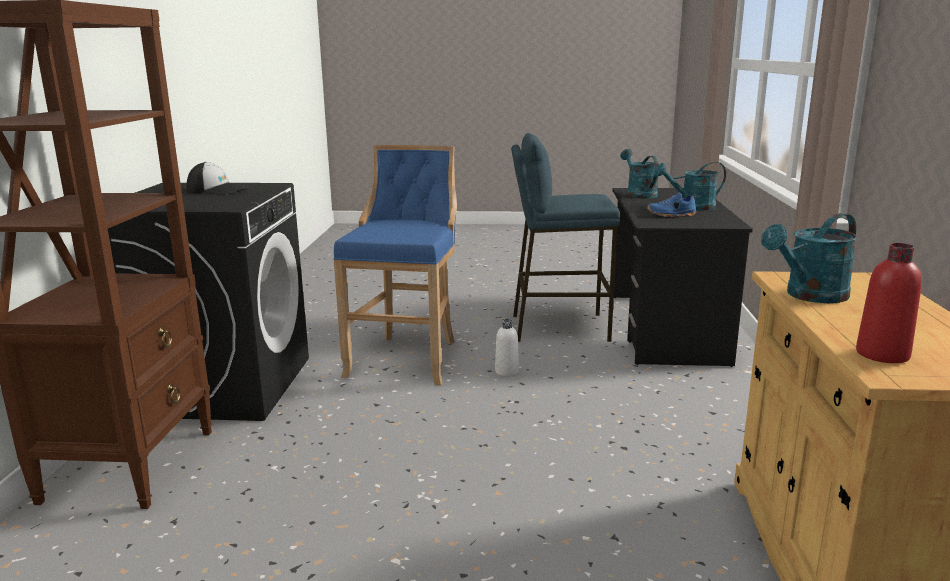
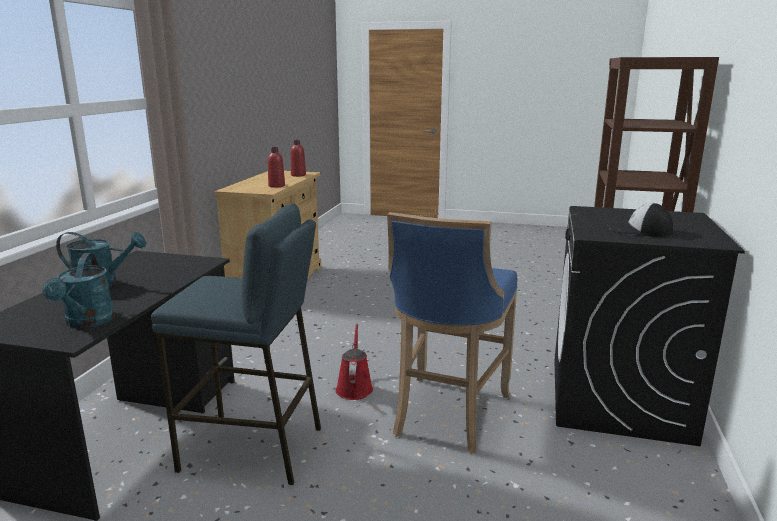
camera: 170 degrees left, 0 degrees up
(506, 371) = (354, 387): white bottle -> red watering can
(671, 215) = (158, 272): blue shoe -> none
(809, 296) = (276, 186): turquoise watering can -> red bottle

